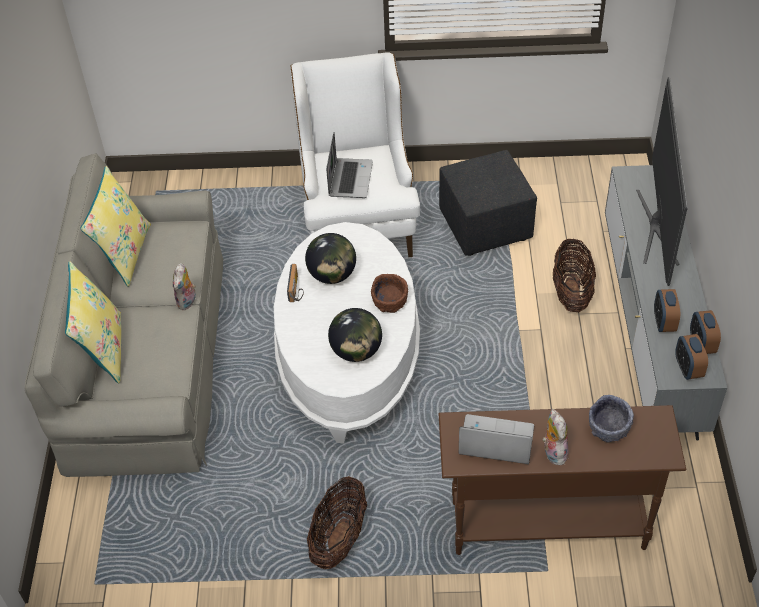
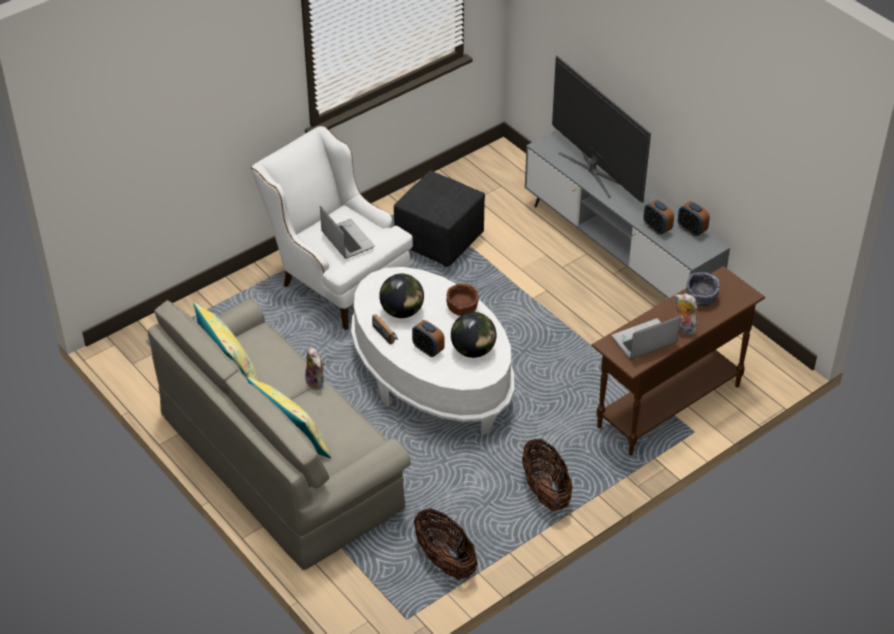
camera: 40 degrees left, 5 degrees down
(571, 292) = (544, 256): basket -> basket (445, 560)
(688, 368) = (697, 248): alarm clock -> alarm clock (428, 350)

